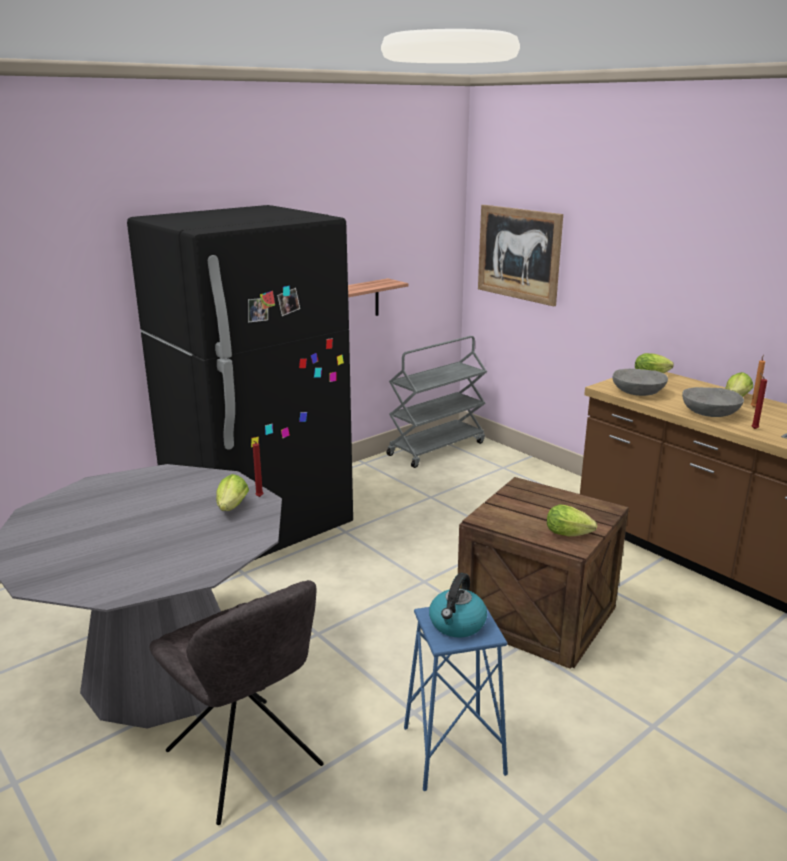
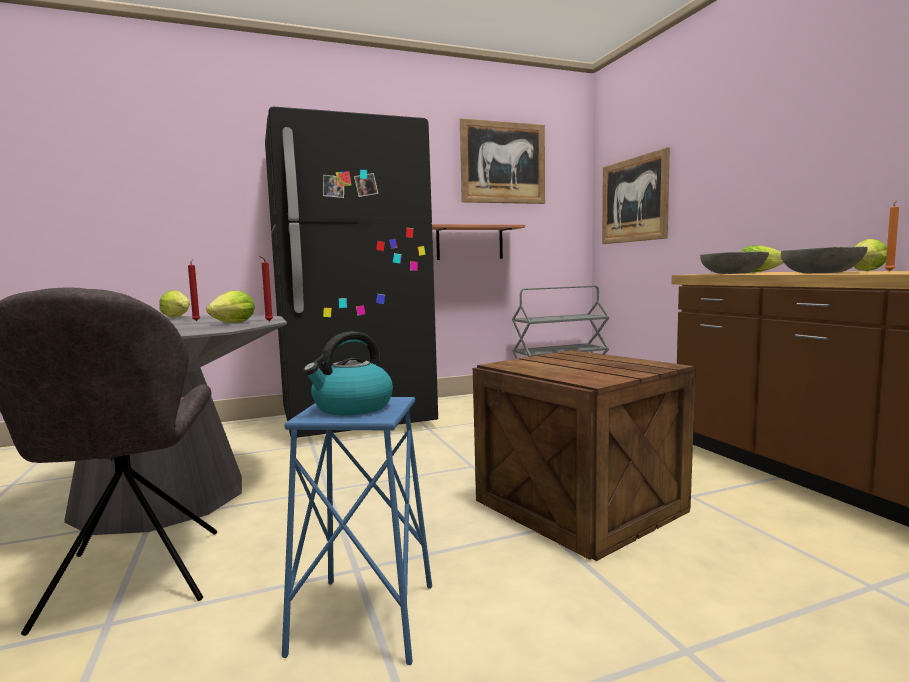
camera: 20 degrees right, 15 degrees down
(379, 206) = (503, 163): none -> picture
(570, 534) = (596, 375): lettuce -> lettuce (178, 317)
(753, 428) = (882, 273): red candle -> red candle (197, 321)

